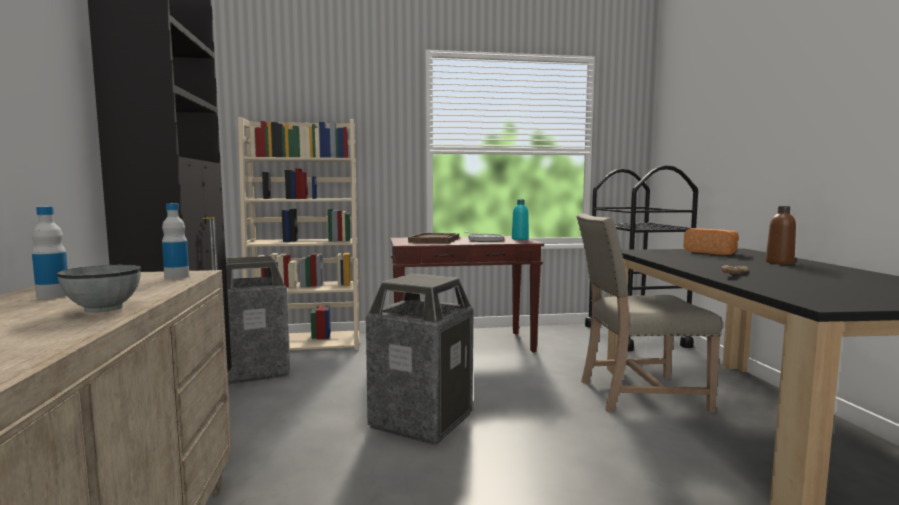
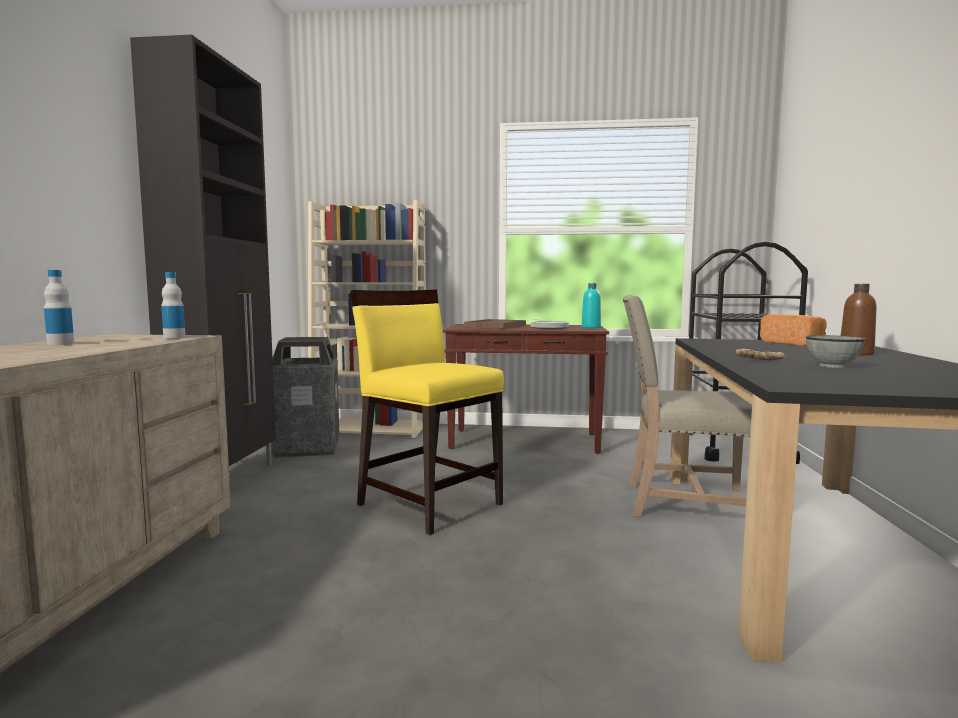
camera: 15 degrees right, 0 degrees up
(103, 309) = (74, 351): grey bowl -> grey bowl (833, 366)
(421, 420) = (429, 503): trash can -> yellow chair

